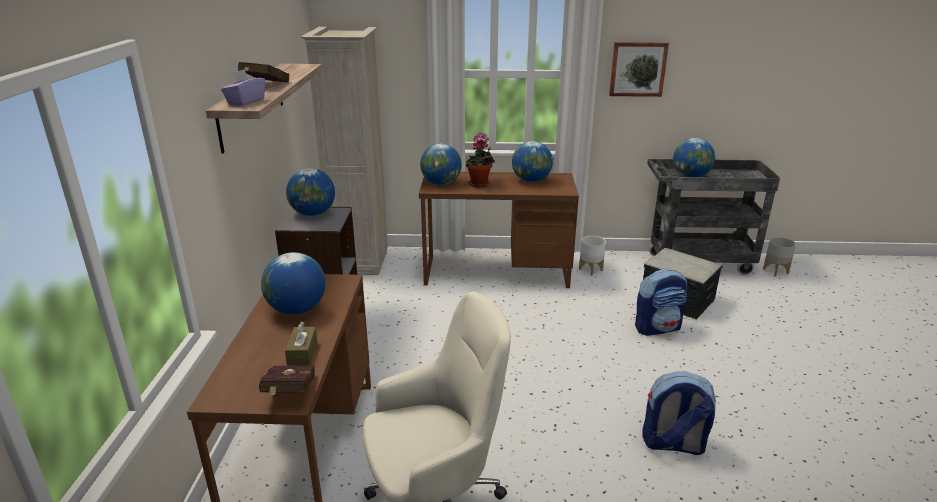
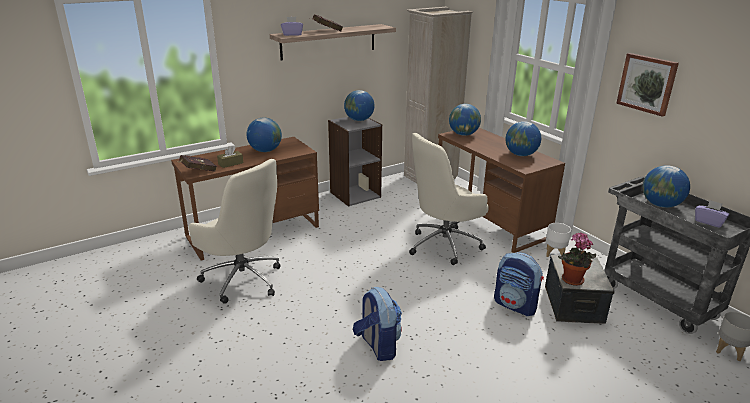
camera: 55 degrees right, 0 degrees up
(480, 184) = (483, 143): potted plant -> potted plant (572, 281)
(516, 318) = (444, 246): none -> beige office chair
(732, 175) = (709, 222): none -> purple tissue box

